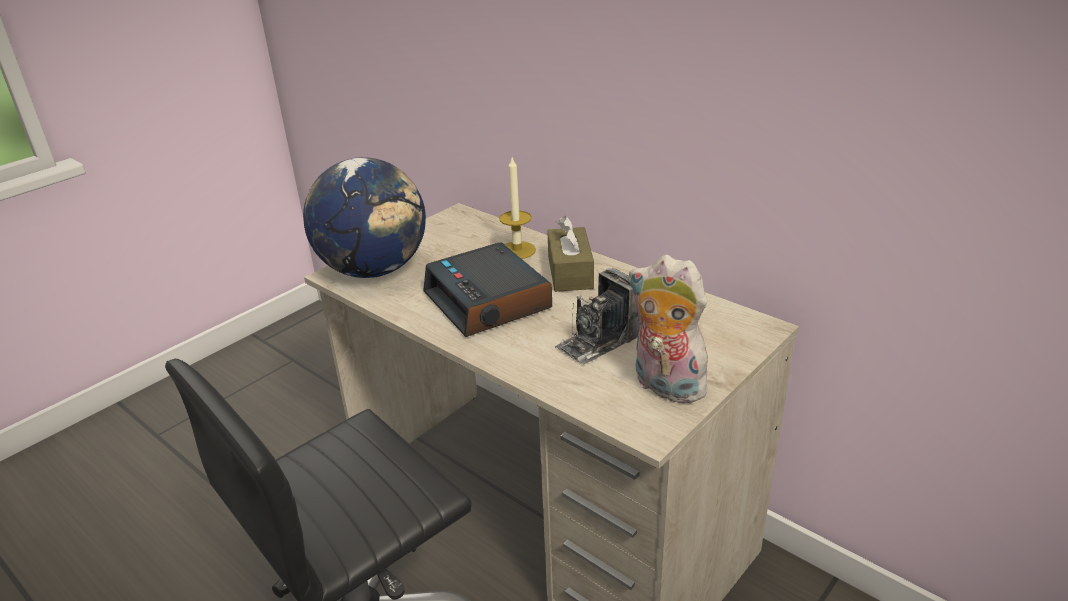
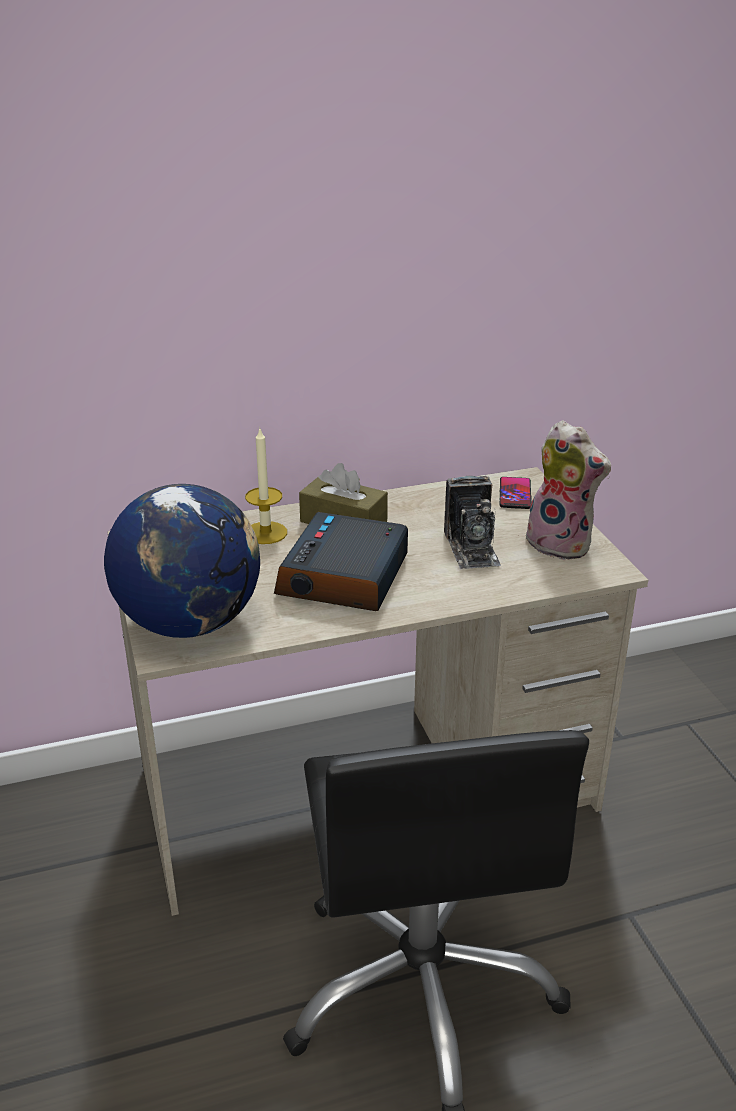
camera: 60 degrees left, 0 degrees up
(489, 301) = (344, 577): alarm clock -> alarm clock turned 105 degrees clockwise
(664, 386) = (562, 544): plush toy -> plush toy turned 120 degrees counterclockwise
(725, 331) = (515, 494): none -> phone

